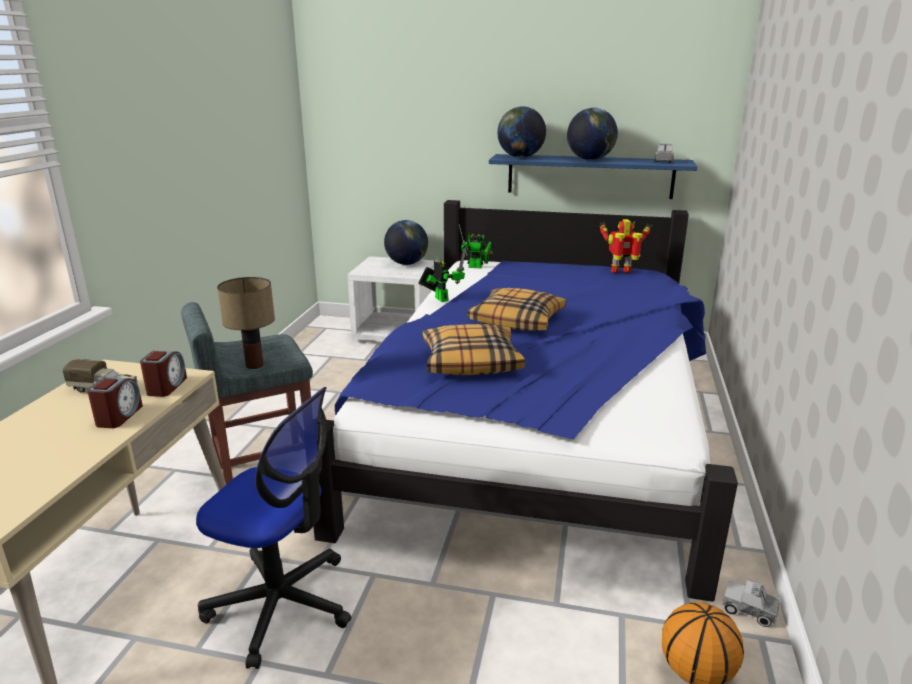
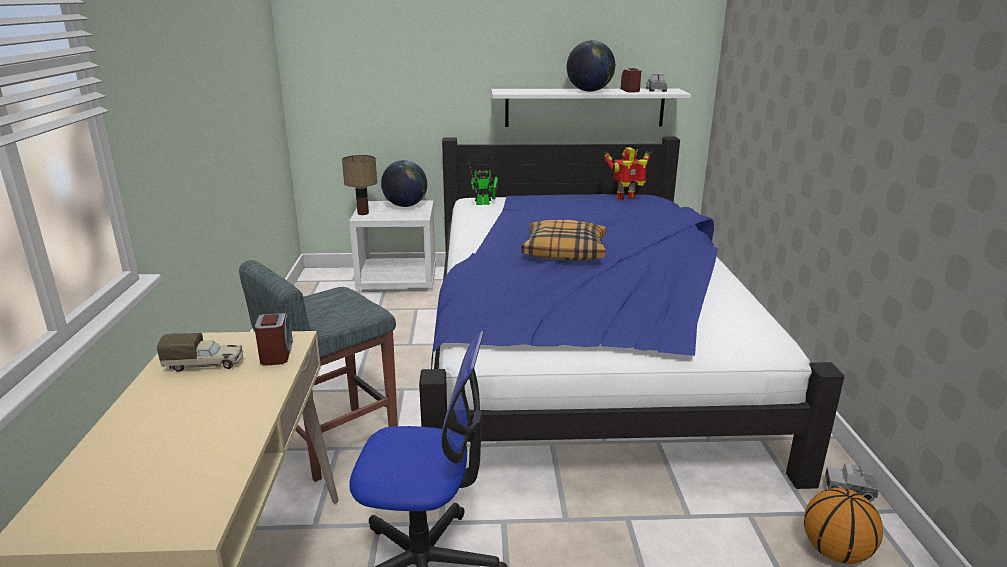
camera: 15 degrees left, 0 degrees up
(119, 416) = (248, 391): alarm clock -> alarm clock (630, 90)
(254, 365) = (336, 321): table lamp -> table lamp (362, 213)
(440, 298) = (473, 236): toy robot -> none
(471, 361) = (550, 294): pillow -> none
(520, 157) = (521, 91): globe -> none
(589, 176) = (584, 107): blue shelf -> white shelf

